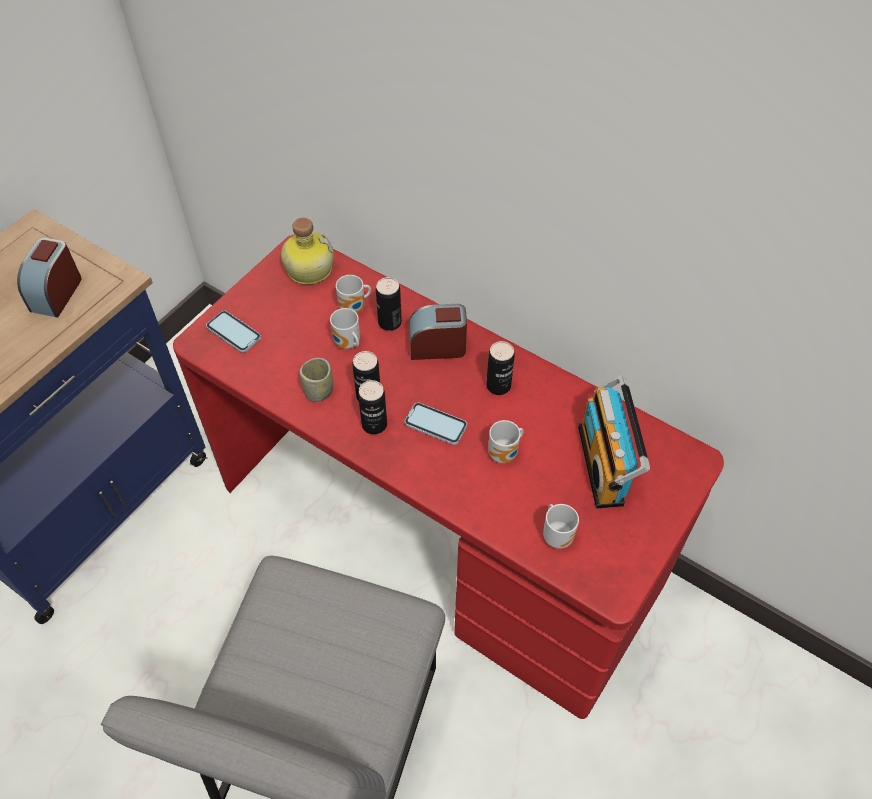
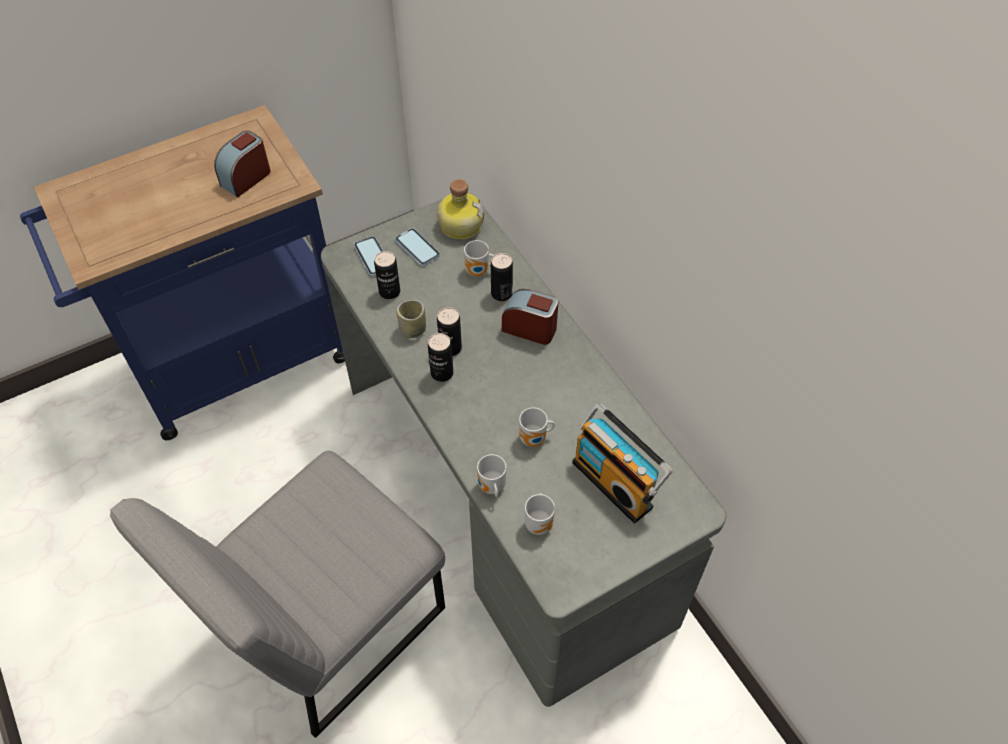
camera: 25 degrees right, 0 degrees up
(347, 344) = (456, 299): mug -> mug (491, 488)
(435, 424) = (491, 392): phone -> phone (417, 248)
(436, 531) = (505, 495): red desk -> grey desk
(498, 386) = (562, 380): can -> can (389, 292)
(605, 465) = (615, 482): radio -> radio turned 60 degrees counterclockwise

